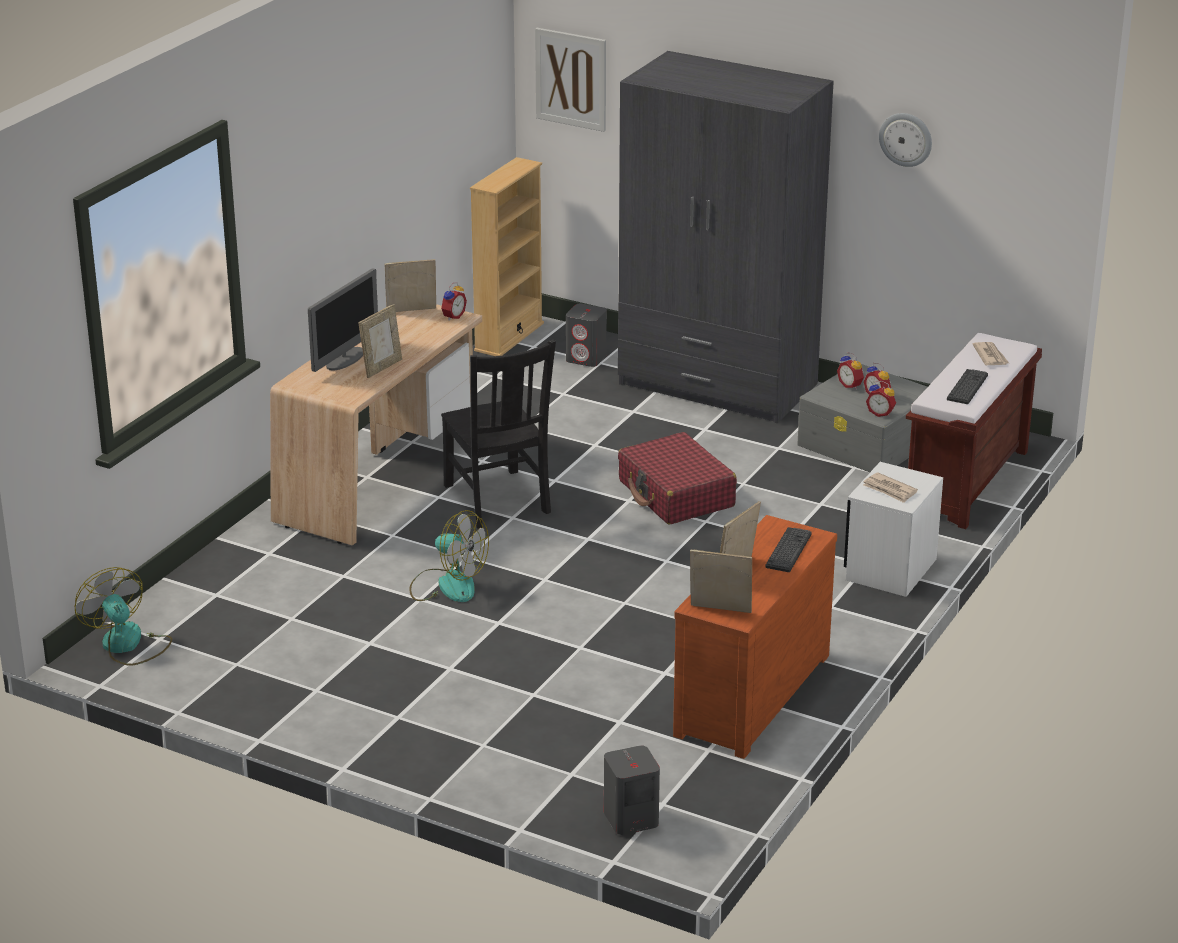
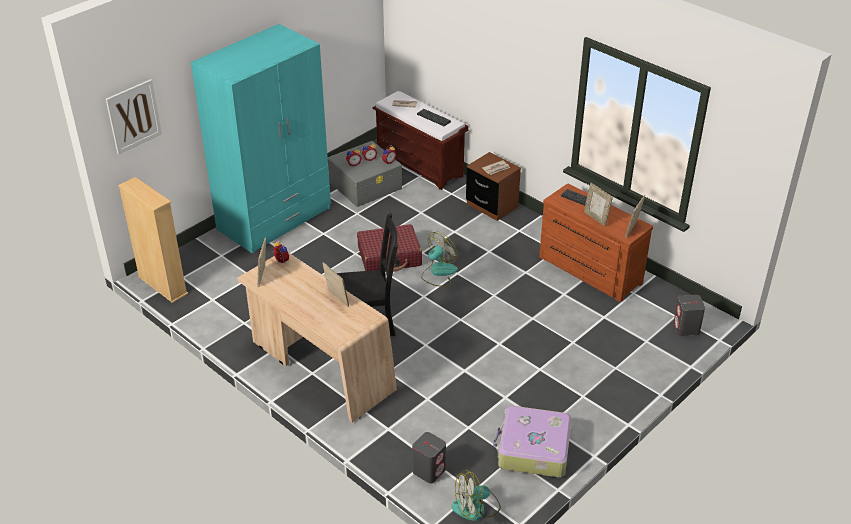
camera: 75 degrees left, 10 degrees up
(258, 681) = (533, 449): none -> suitcase
(345, 359) = (317, 312): monitor -> none
(447, 585) = (453, 357): fan -> fan (438, 273)
(586, 358) = (212, 259): grey speaker -> grey speaker (429, 470)
(717, 385) = (275, 219): grey wardrobe -> turquoise wardrobe
(890, 569) = (492, 206): white nightstand -> brown nightstand
(906, 139) = (313, 33): wall clock -> none

